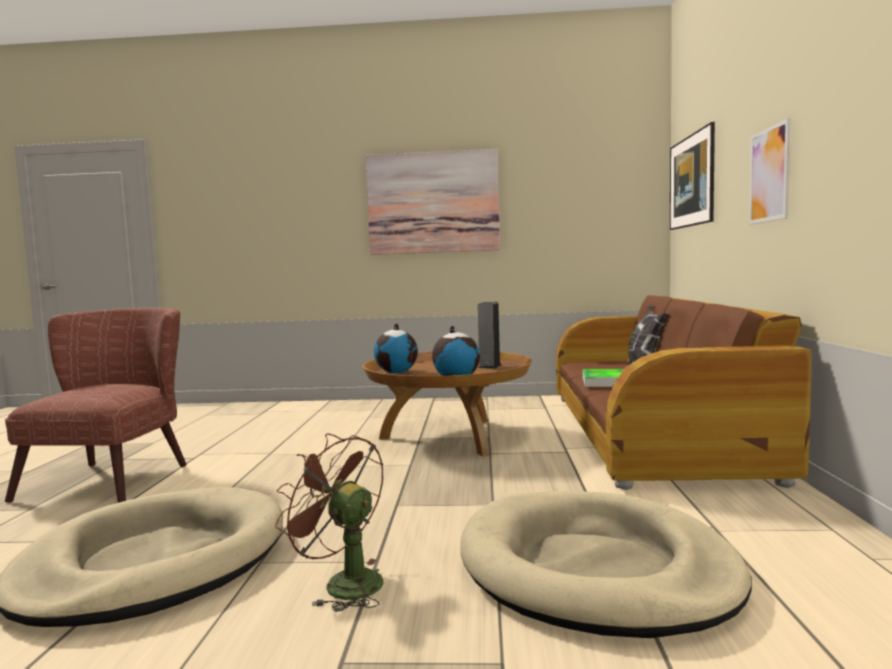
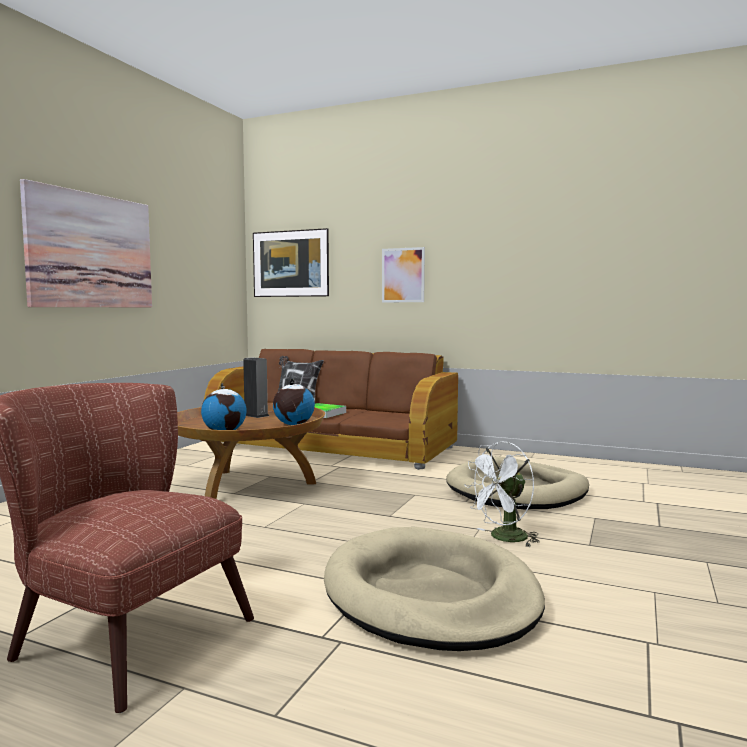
camera: 70 degrees left, 0 degrees up
(343, 583) = (503, 538): brown fan -> white fan

